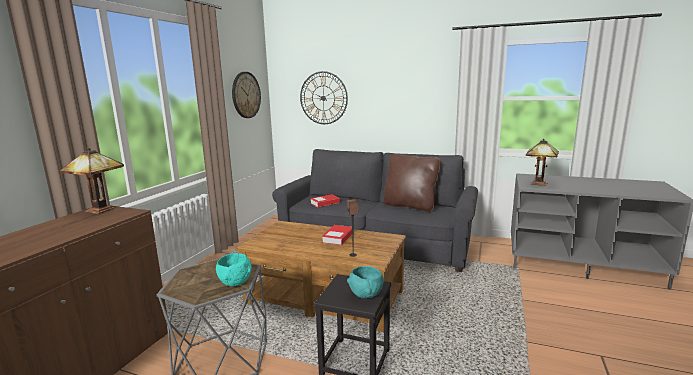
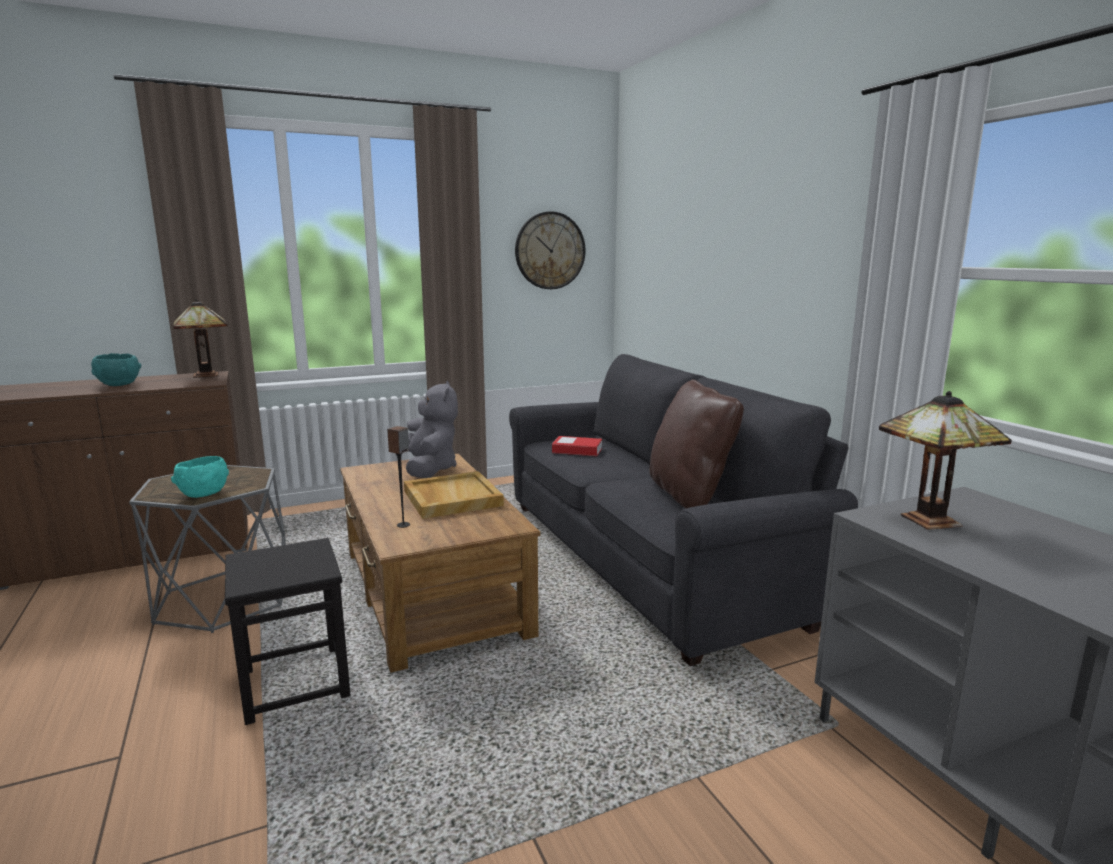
camera: 45 degrees right, 0 degrees up
(288, 231) = (429, 469): none -> grey plush toy
(323, 98) = (671, 261): wall clock -> none
(338, 238) = (451, 498): book -> beige tray
(366, 295) = (277, 574): turquoise bowl -> turquoise bowl (118, 385)

